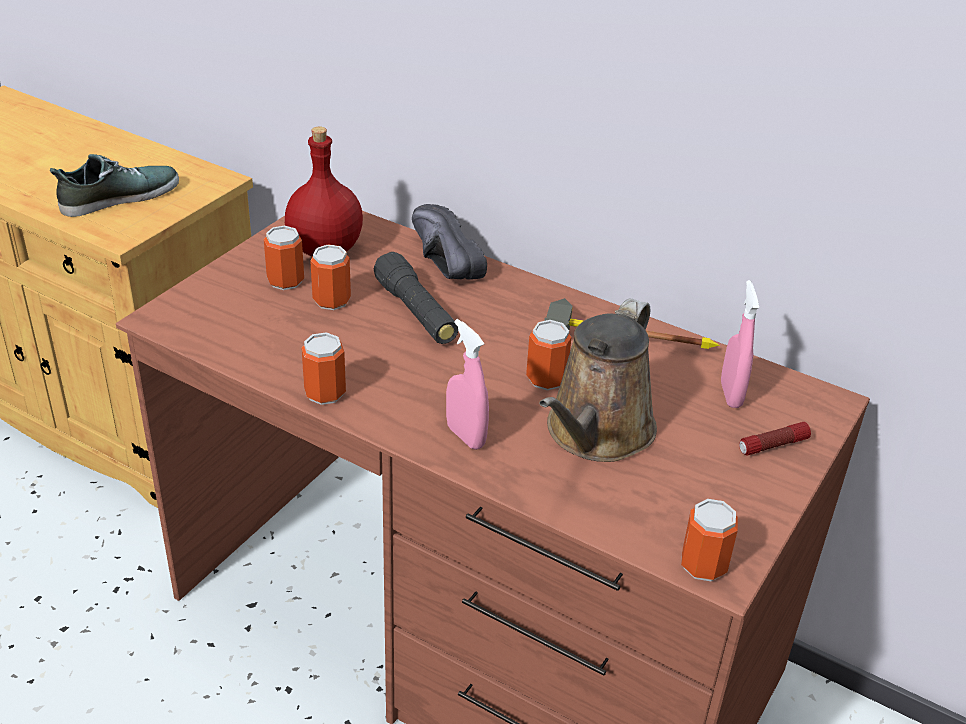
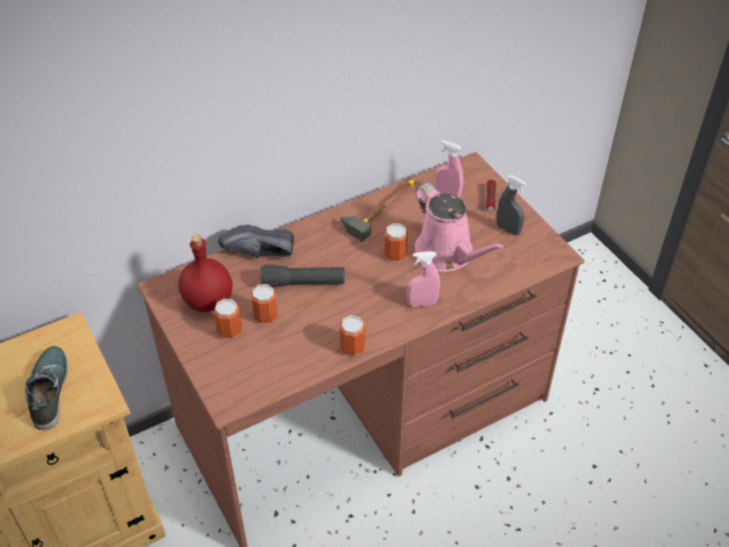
camera: 60 degrees left, 10 degrees up
(596, 433) = (448, 254): brown watering can -> pink watering can
(703, 565) = (552, 258): can -> none
(721, 487) = (508, 229): none -> grey spray bottle

